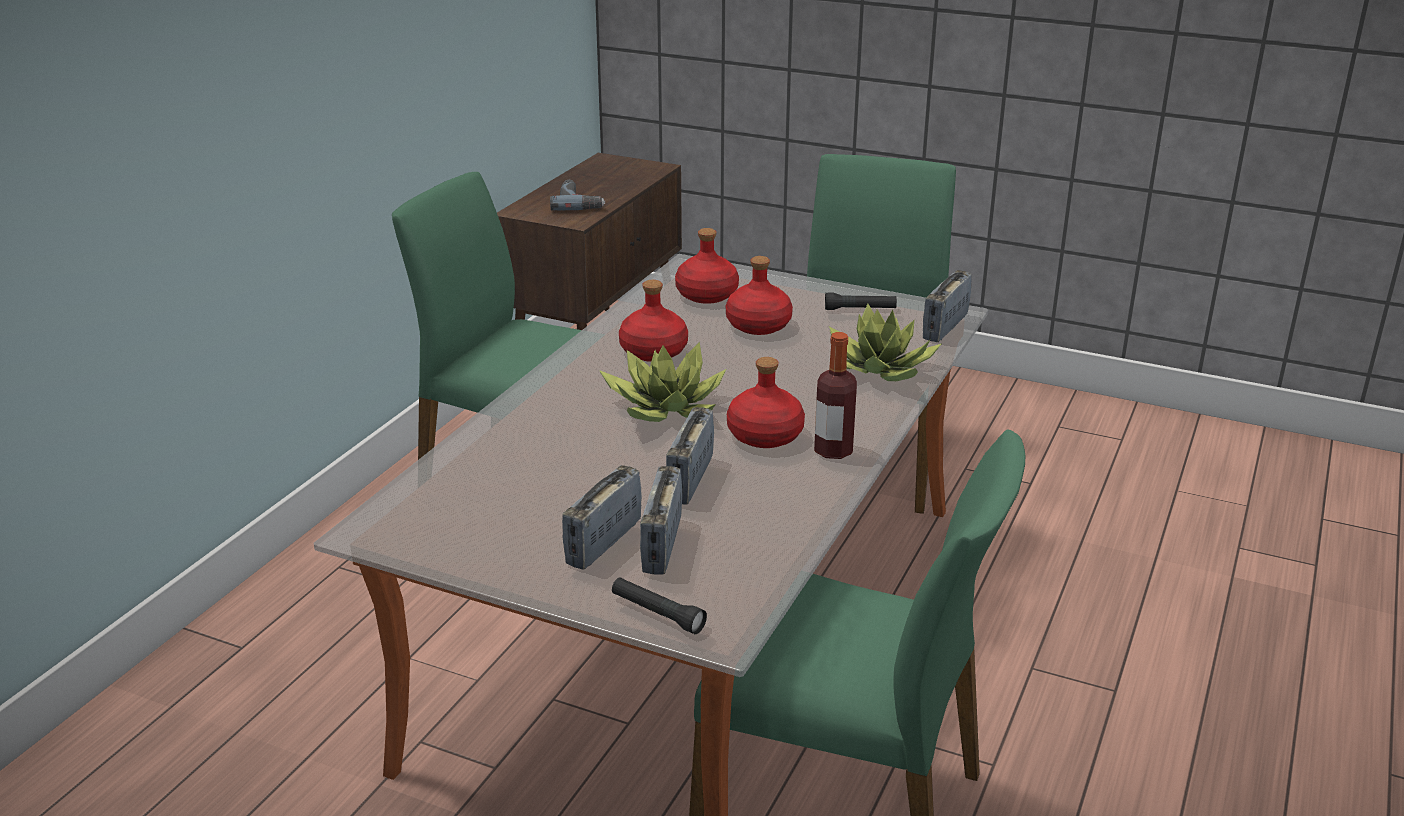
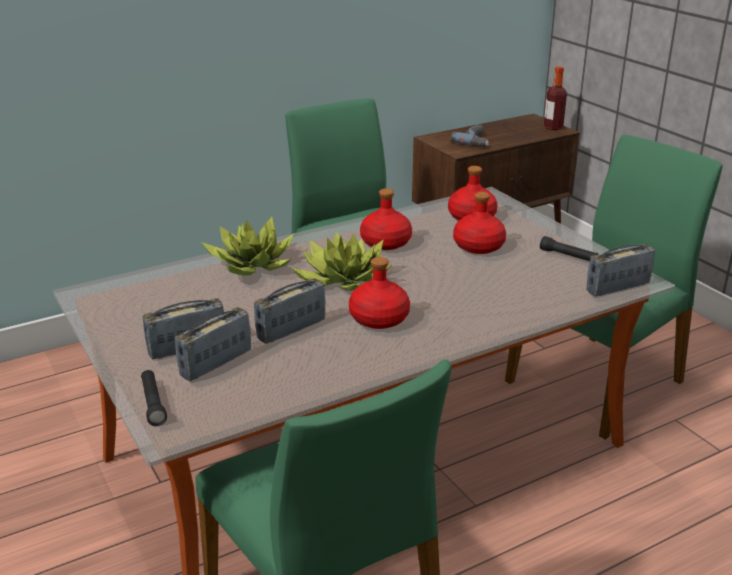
camera: 35 degrees right, 0 degrees up
(833, 450) = (410, 344): bottle -> bottle (553, 127)
(880, 369) = (523, 301): potted plant -> potted plant (251, 265)

